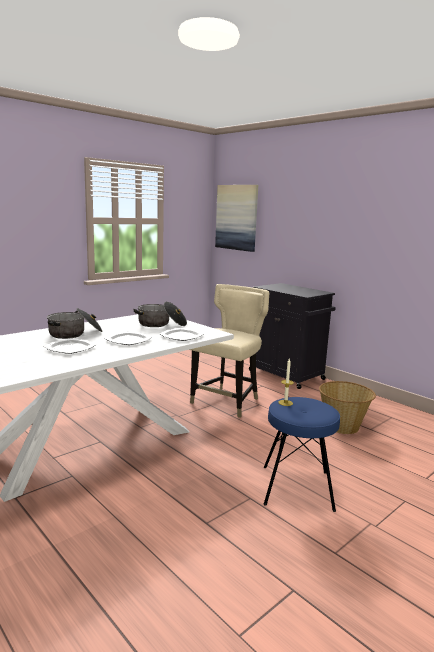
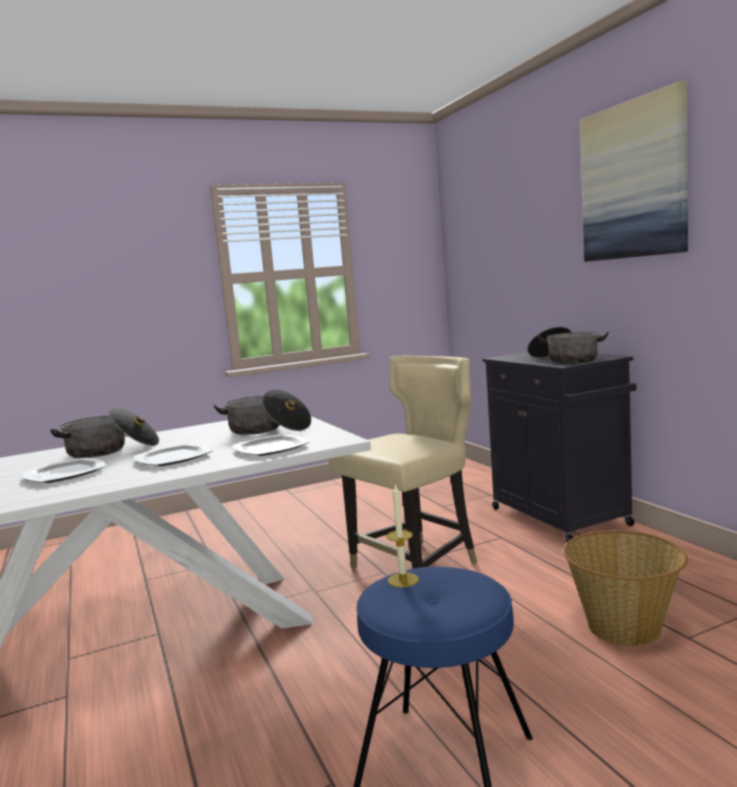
camera: 20 degrees right, 5 degrees down
(237, 217) = (474, 248): picture -> picture (633, 180)
(302, 292) = (564, 360): none -> cooking pot

